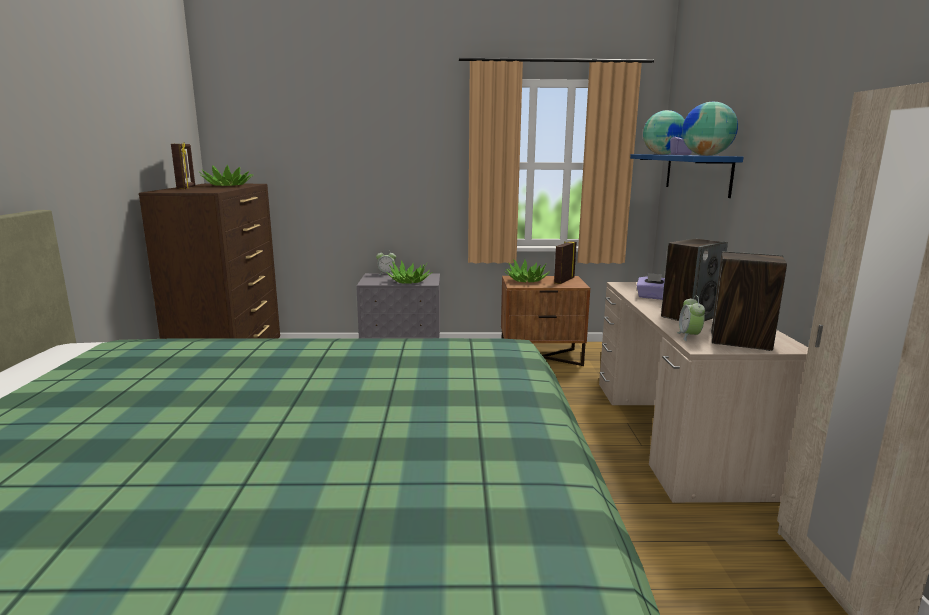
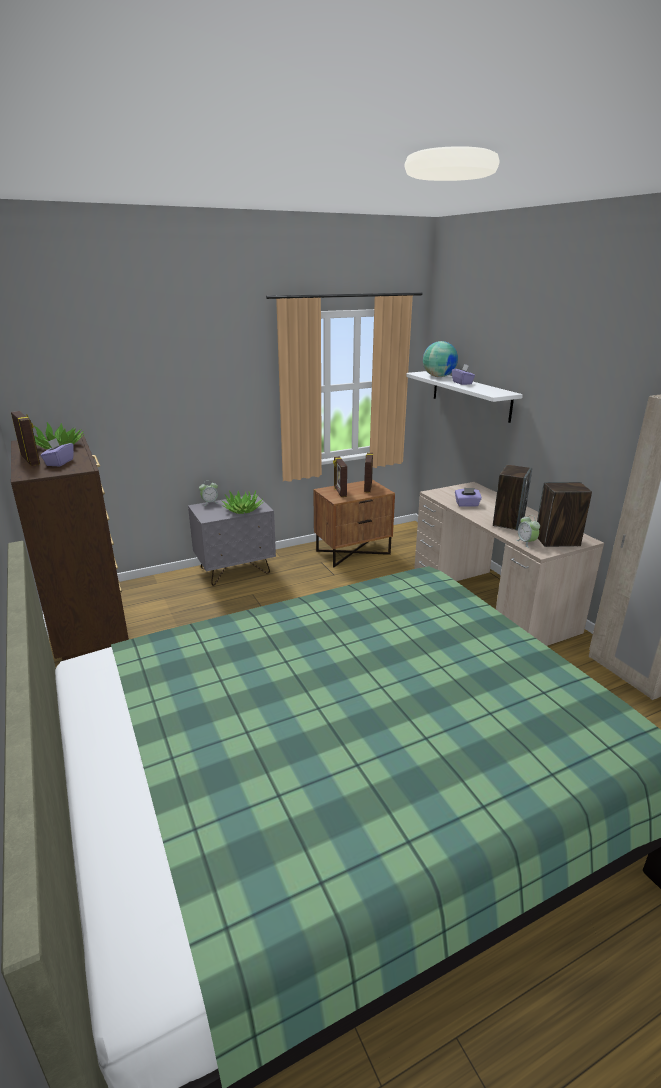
camera: 25 degrees left, 10 degrees up
(202, 189) = (59, 462): none -> purple tissue box
(526, 280) = (339, 492): potted plant -> picture frame
(696, 173) = (470, 395): blue shelf -> white shelf
(705, 155) = (495, 392): globe -> none

